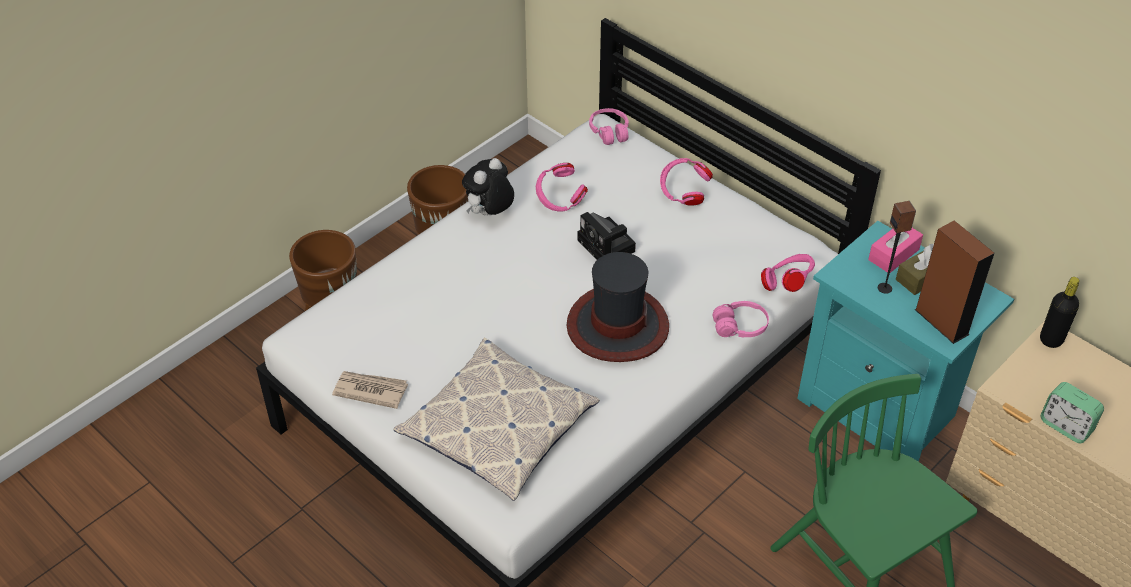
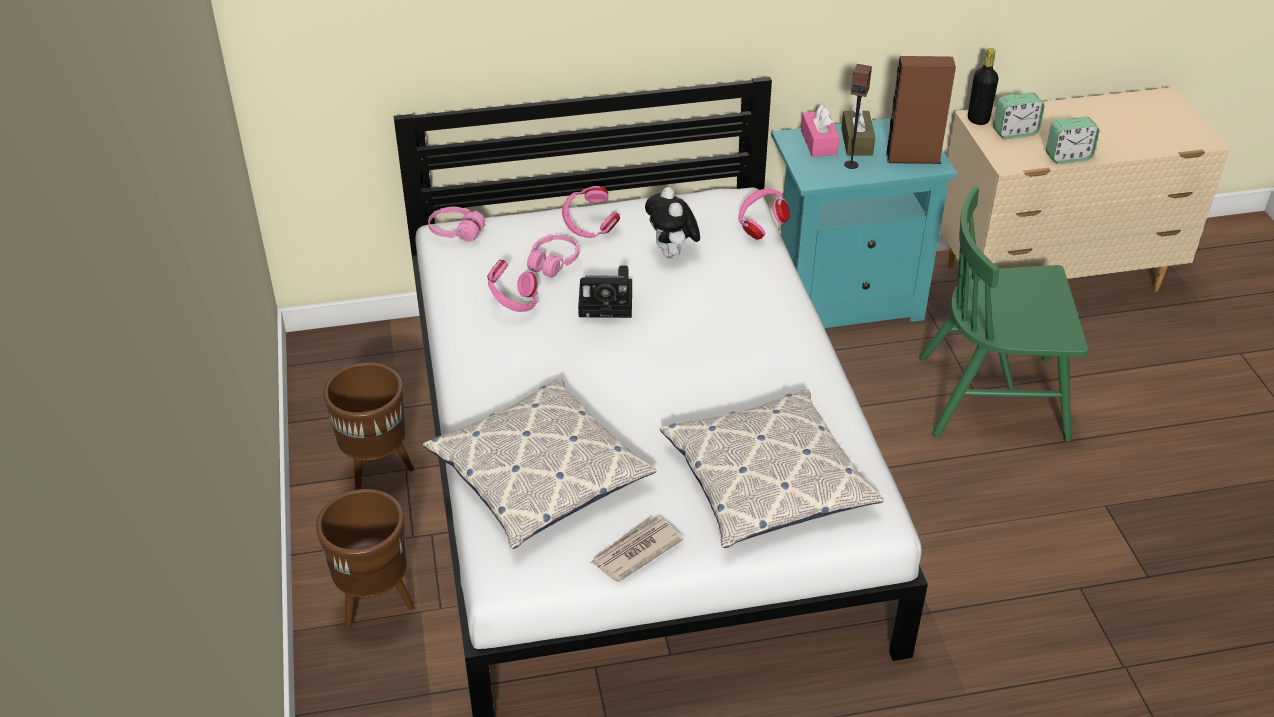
camera: 55 degrees left, 5 degrees down
(403, 304) = (539, 474): none -> pillow
(489, 214) = (477, 357): plush toy -> plush toy (672, 253)
(617, 326) = (714, 344): hat -> none
(740, 326) = (783, 276): pink headphones -> pink headphones (553, 262)
(1061, 373) = (1014, 132): none -> alarm clock

